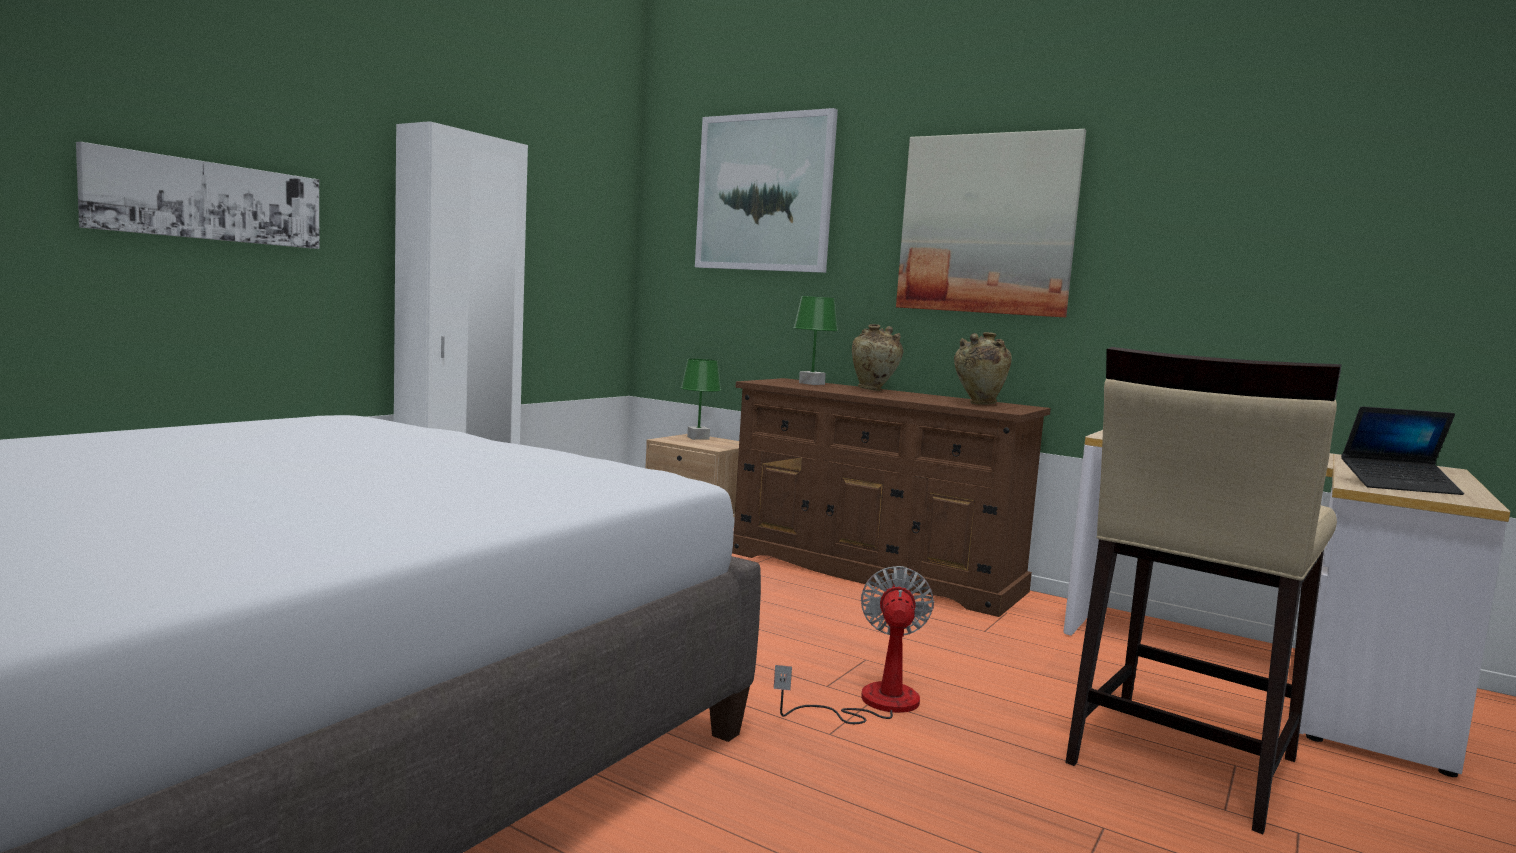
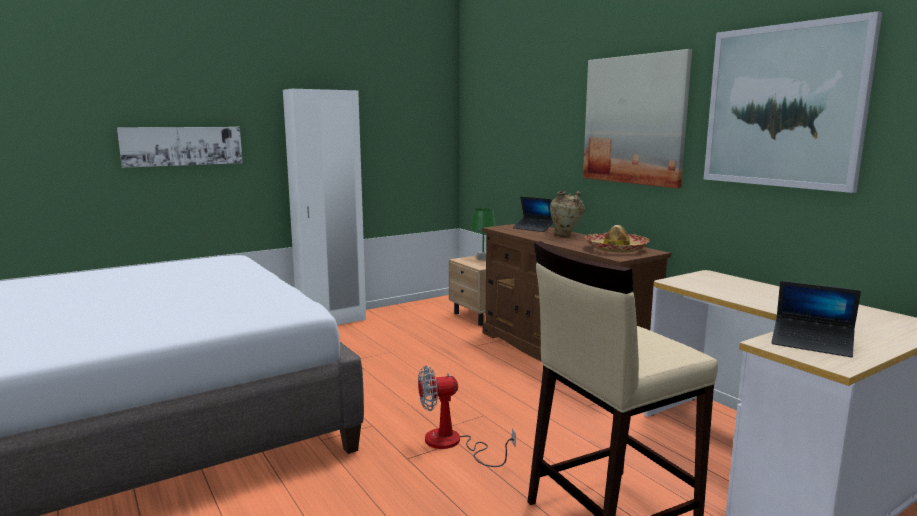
camera: 25 degrees right, 5 degrees up
(764, 193) = (517, 100): picture -> picture (783, 106)
(812, 383) = (533, 228): green table lamp -> laptop
(872, 703) = (453, 444): fan -> fan turned 135 degrees counterclockwise
(978, 403) = (615, 249): beige vase -> hat

